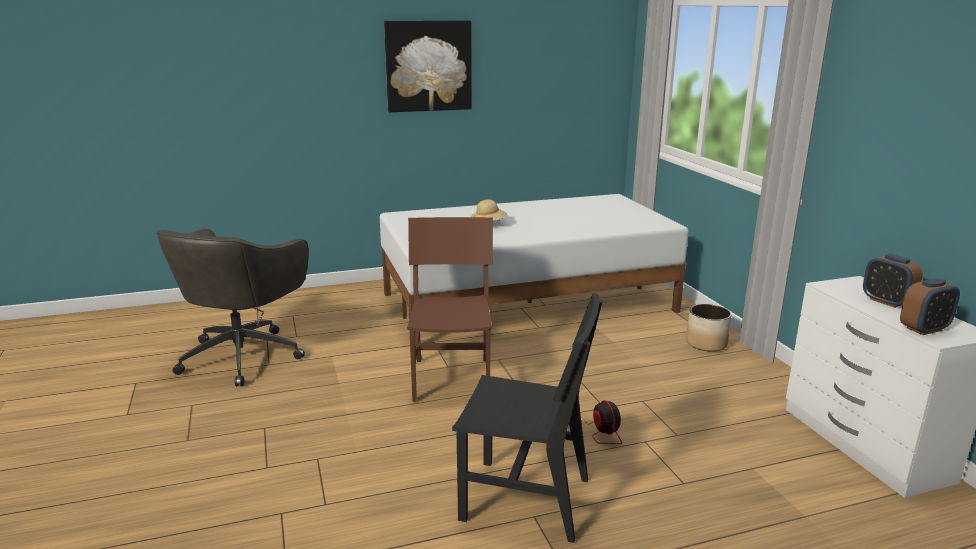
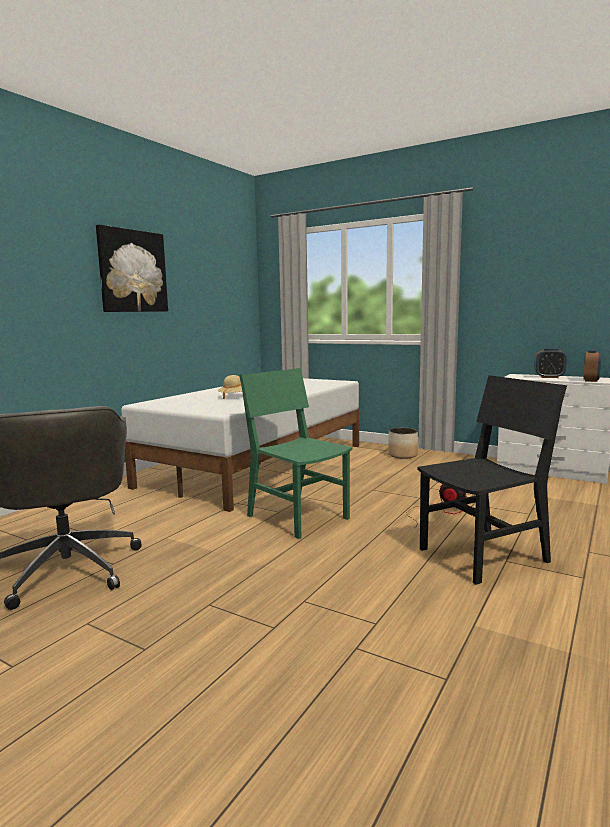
camera: 40 degrees left, 10 degrees down
(452, 379) = (298, 517): brown chair -> green chair

